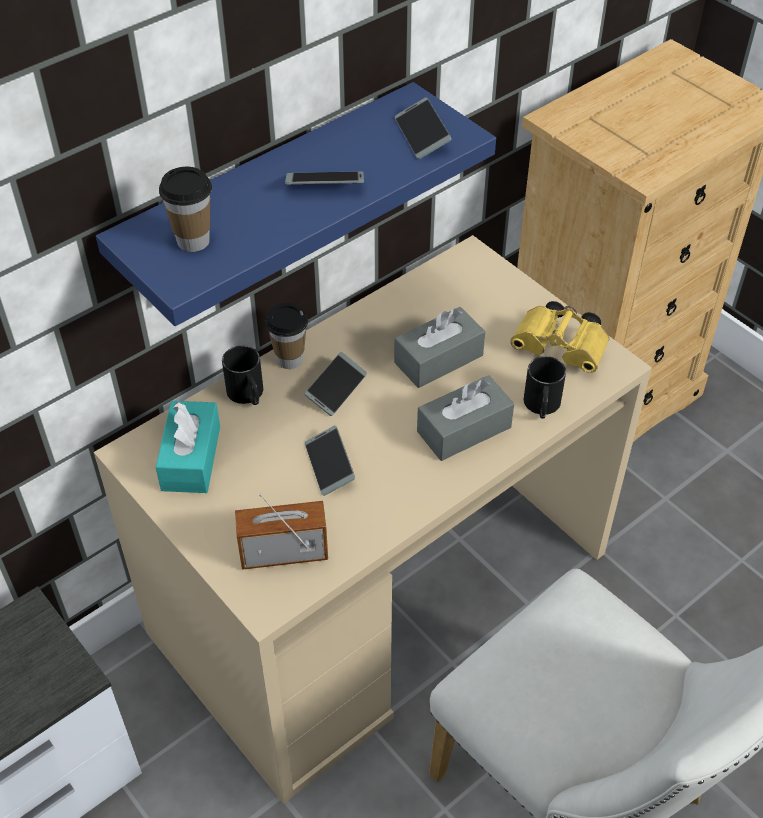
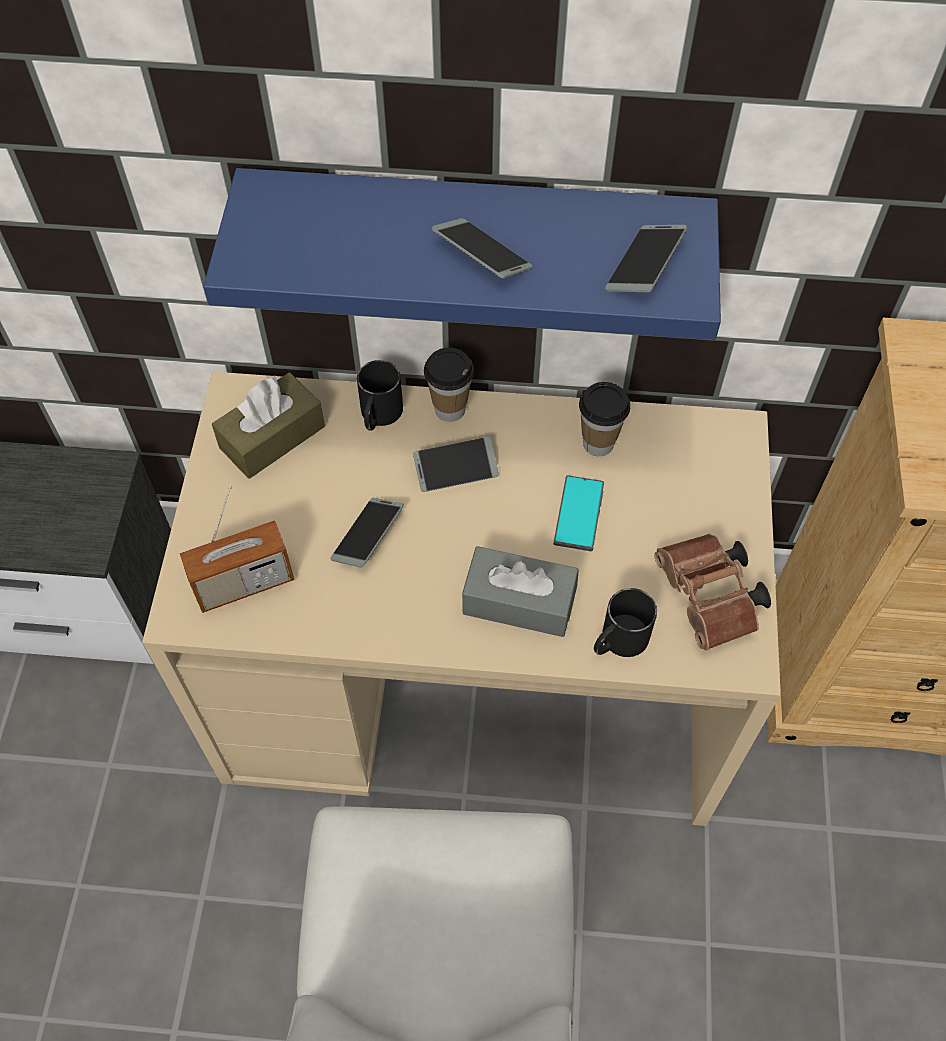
camera: 45 degrees right, 10 degrees up
(191, 458) = (272, 437): turquoise tissue box -> brown tissue box
(193, 241) = (300, 231): cup -> cup (598, 443)
(284, 553) = (244, 584): radio -> radio turned 120 degrees clockwise
(438, 359) = (579, 514): grey tissue box -> phone
(562, 349) = (710, 601): yellow binoculars -> brown binoculars

